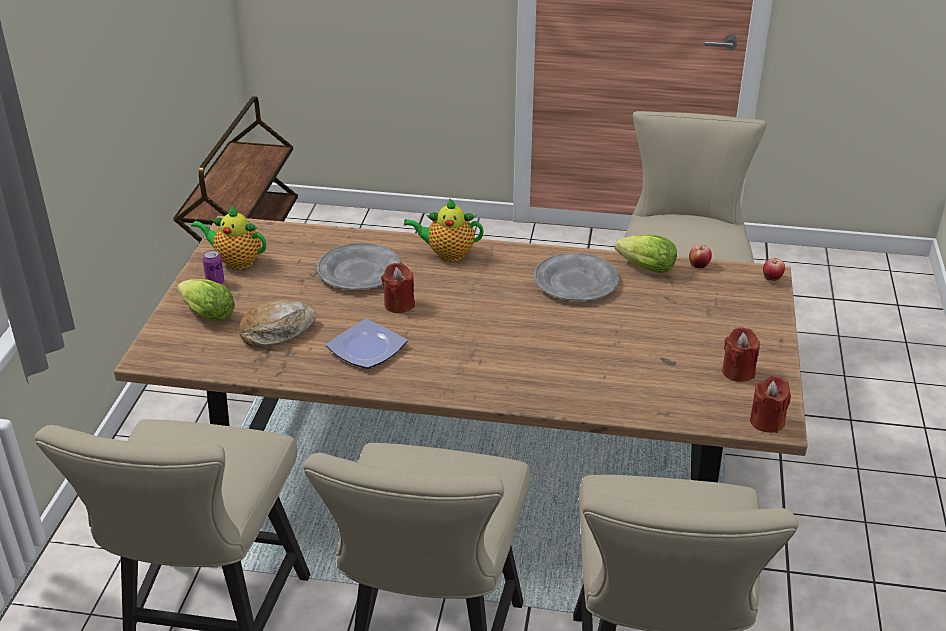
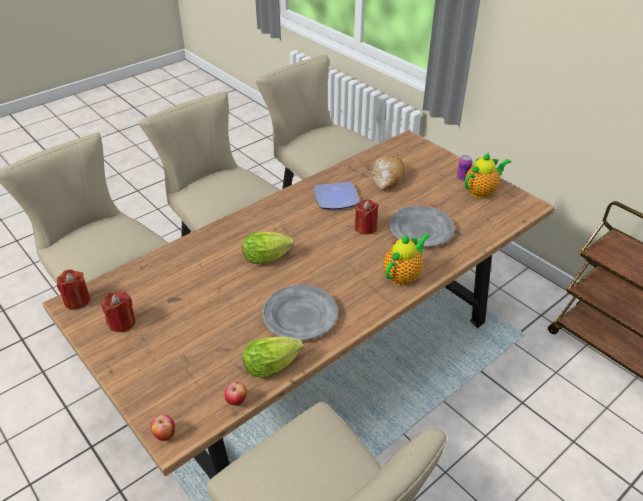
camera: 130 degrees right, 5 degrees up
(205, 314) = (431, 164): lettuce -> lettuce (269, 257)

